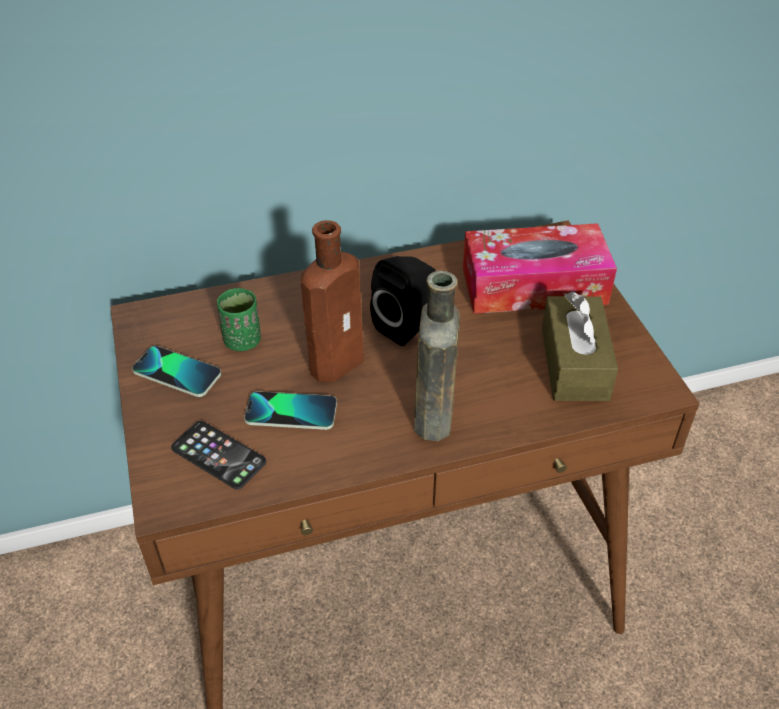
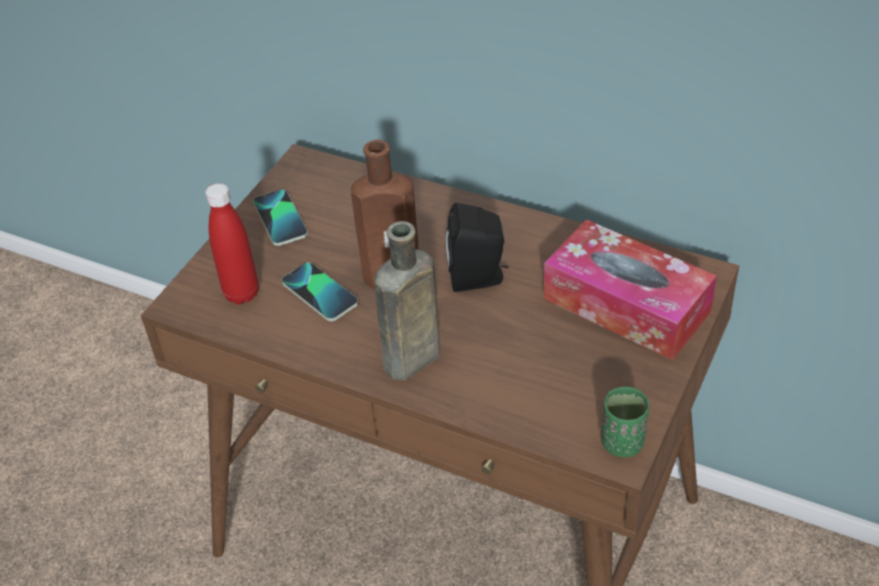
camera: 45 degrees right, 0 degrees up
(218, 455) = (241, 294): phone -> red bottle
(243, 341) = (347, 220): green cup -> green cup (622, 443)
(574, 363) = (574, 389): brown tissue box -> none

